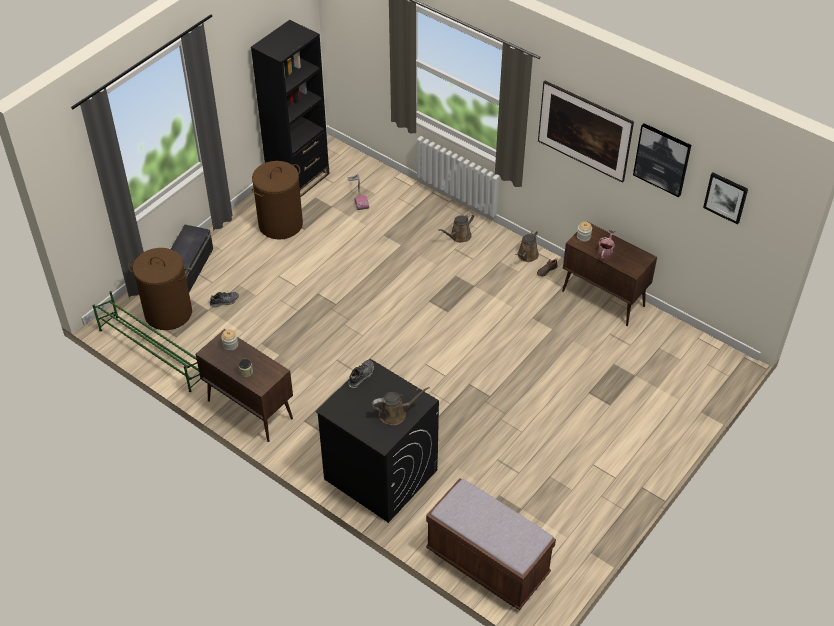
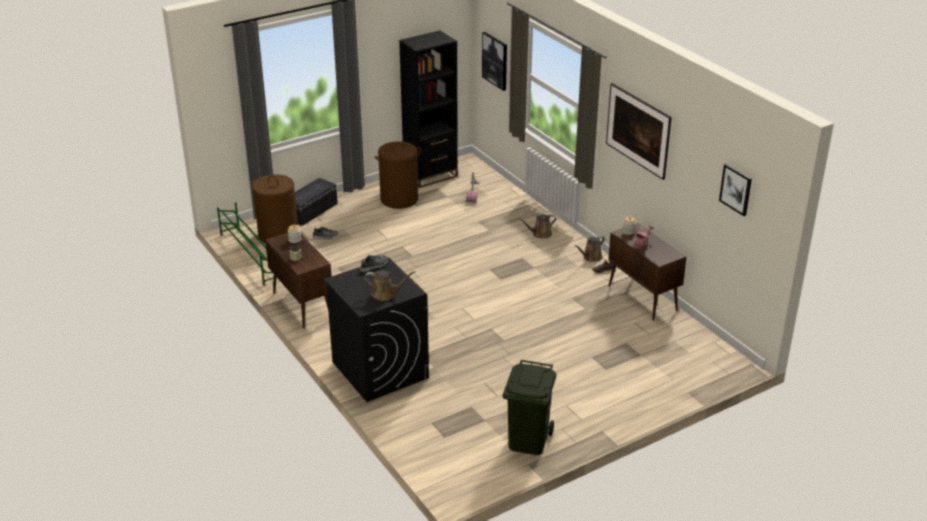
camera: 20 degrees right, 15 degrees down
(487, 563) = (433, 449): brown bench -> none
(575, 522) = (527, 440): none -> green trash can
(662, 159) = (691, 153): picture -> picture (495, 61)

